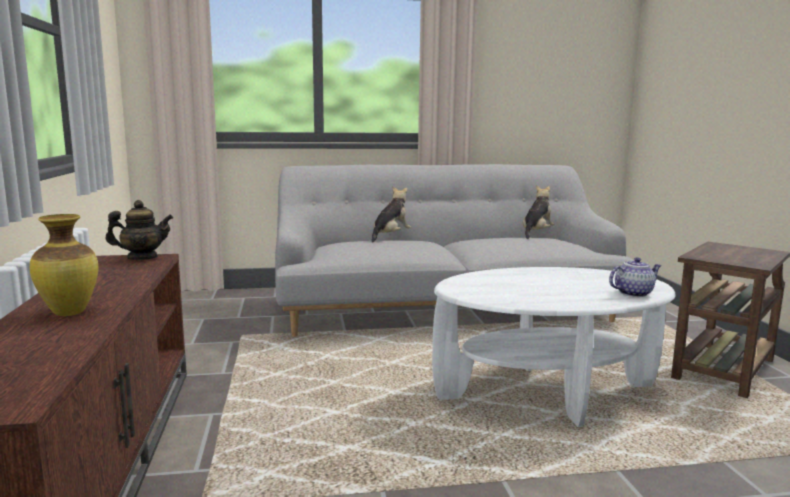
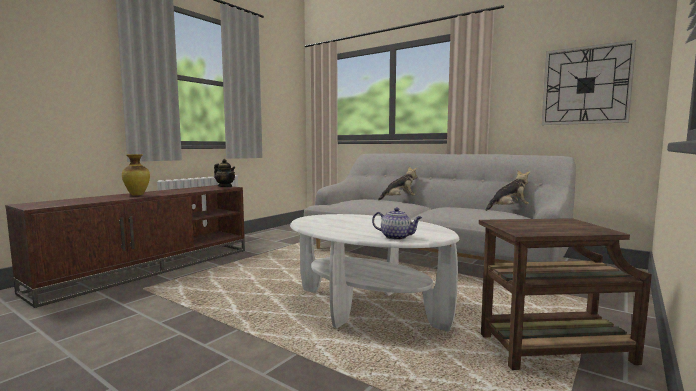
camera: 45 degrees right, 5 degrees down
(568, 83) = (585, 85): none -> wall clock

